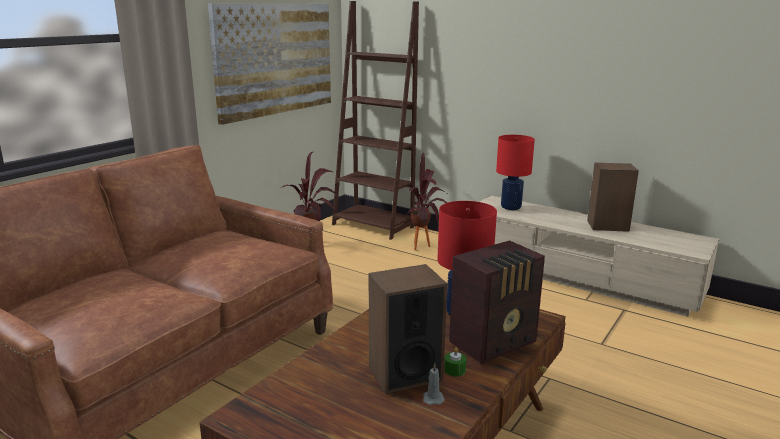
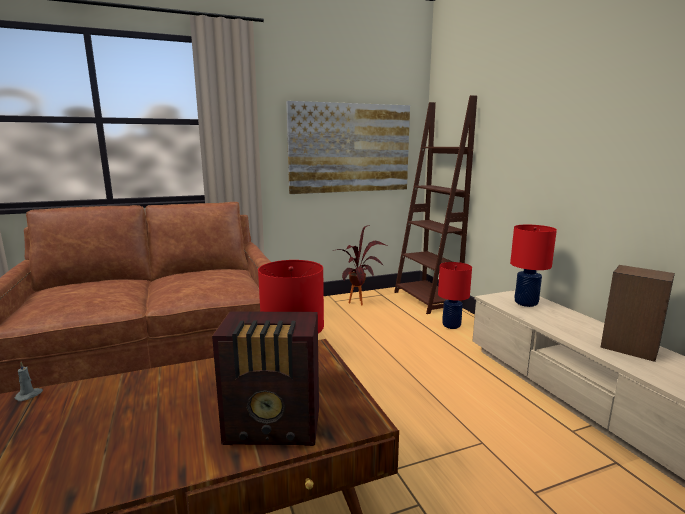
camera: 35 degrees right, 5 degrees down
(404, 374) = (151, 423): speaker -> none
(425, 246) = (451, 326): potted plant -> red table lamp
(433, 398) = (125, 458): grey candle -> grey candle (29, 395)
(454, 370) = (192, 439): green candle -> none

